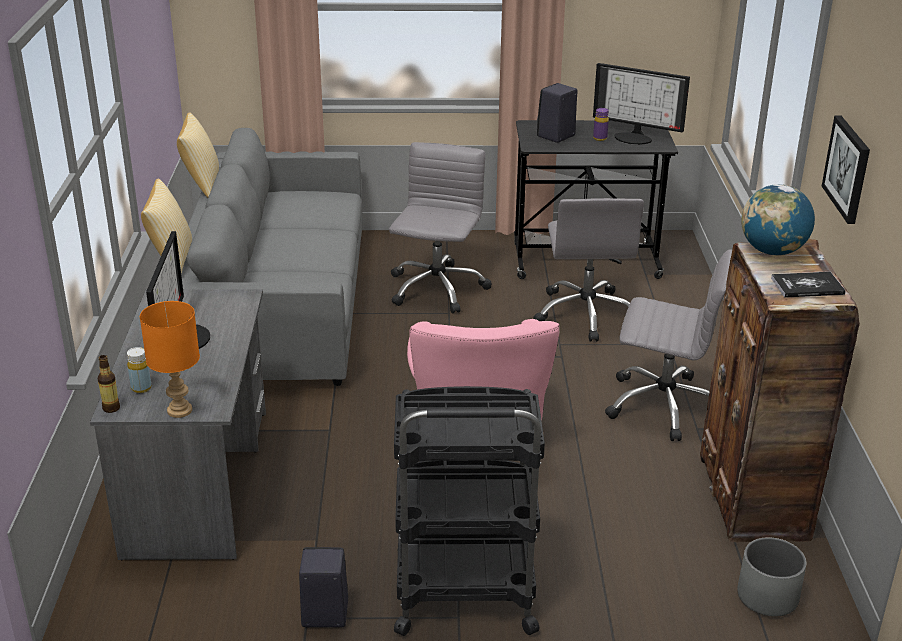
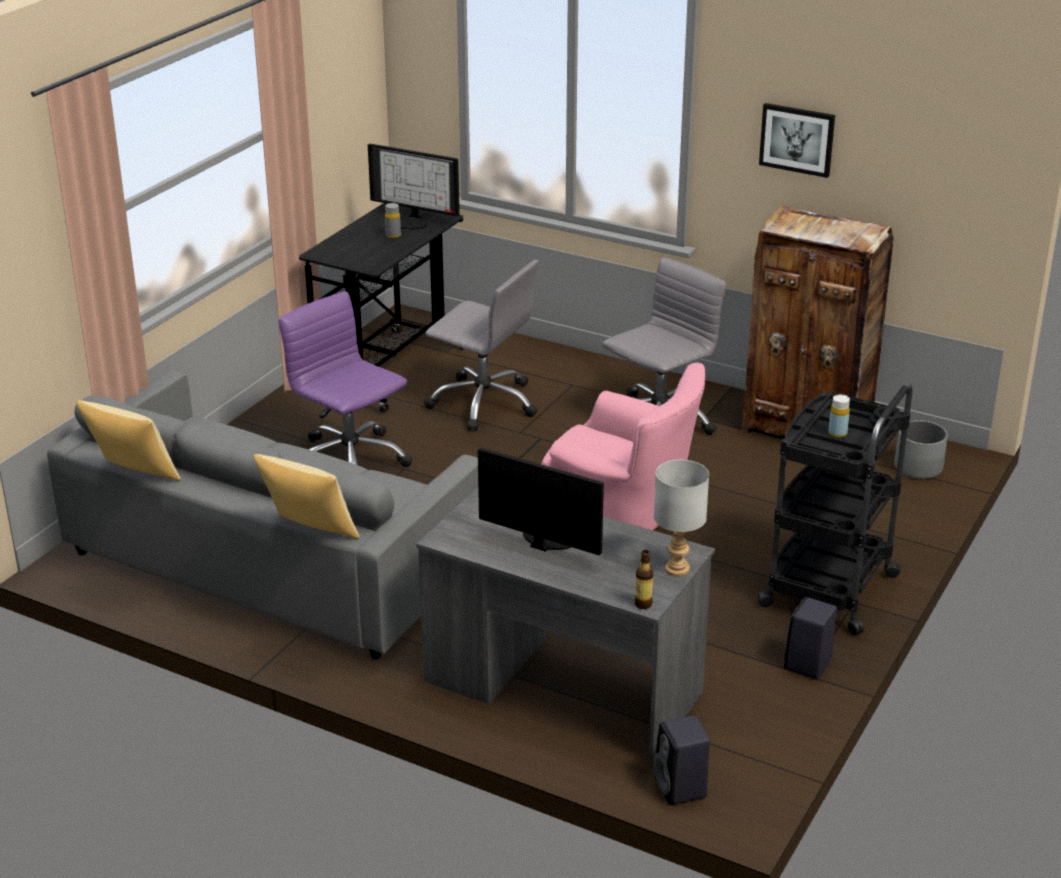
camera: 60 degrees left, 0 degrees up
(141, 388) = (619, 582): yellow bottle -> yellow bottle (837, 433)
(179, 411) = (678, 569): orange table lamp -> grey table lamp
(437, 288) = (350, 460): grey office chair -> purple office chair
(555, 136) = (362, 251): black speaker -> black speaker (681, 789)
(600, 138) = (393, 235): purple bottle -> grey bottle
(634, 137) = (411, 221): monitor -> monitor turned 60 degrees clockwise
(772, 251) = (789, 224): globe -> none
(807, 286) = (853, 230): book -> none

